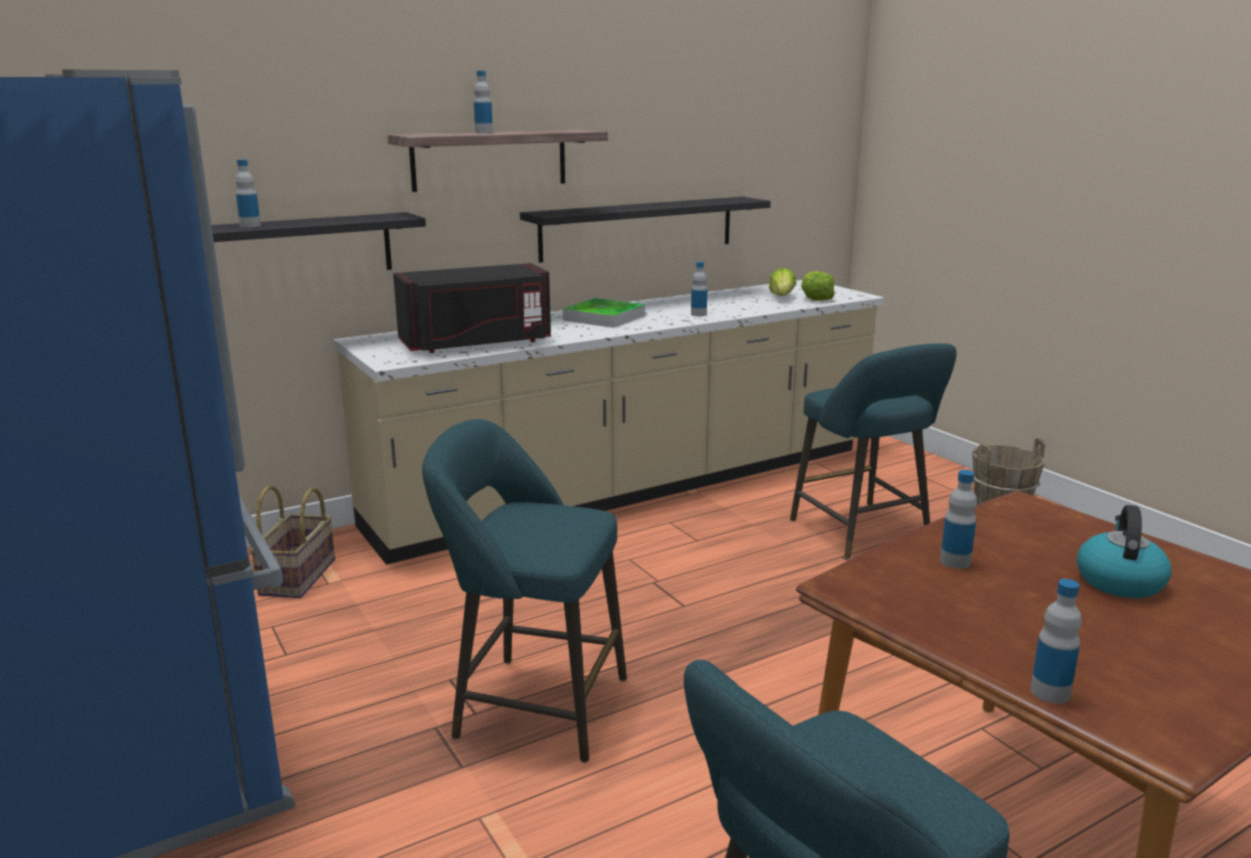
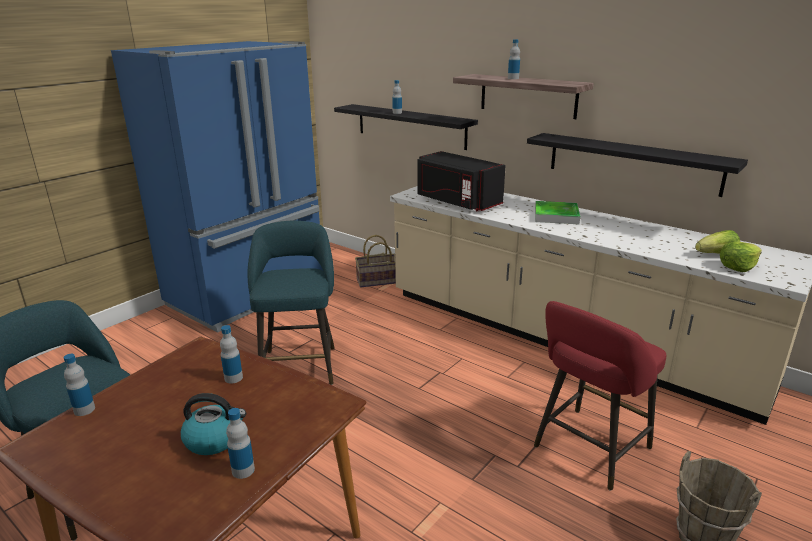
camera: 70 degrees right, 5 degrees up
(698, 314) = (607, 237): bottle -> bottle (243, 470)
(864, 533) = (588, 450): turquoise stool -> red stool

